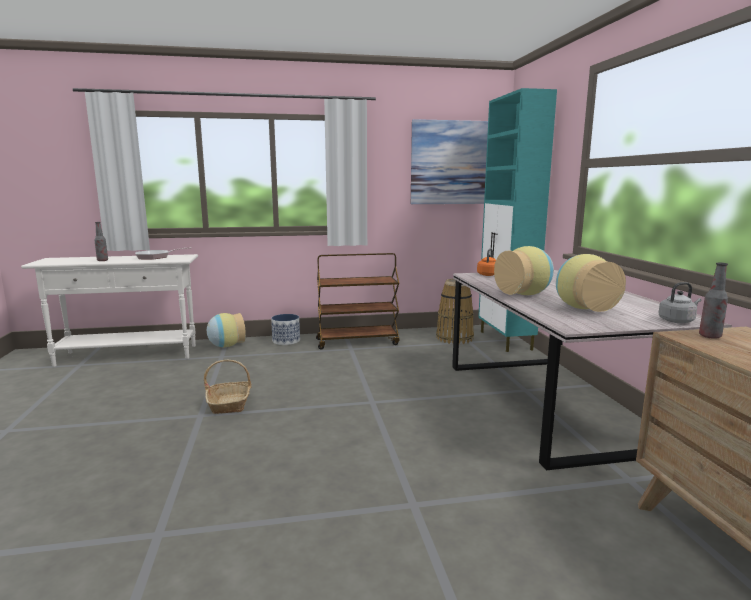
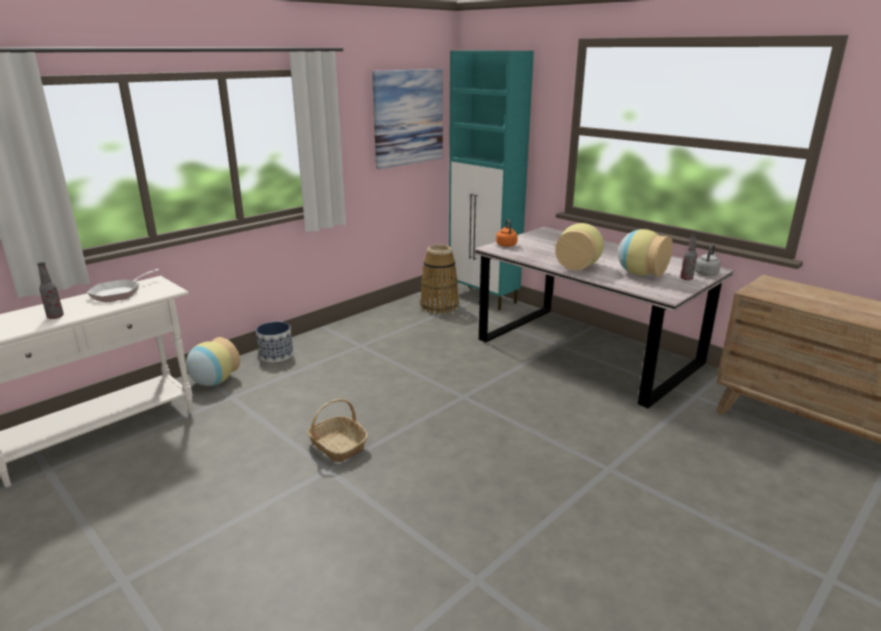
camera: 35 degrees left, 10 degrees up
(357, 342) = (355, 335): brown cart -> none
(710, 336) = (764, 289): bottle -> bottle (686, 278)

